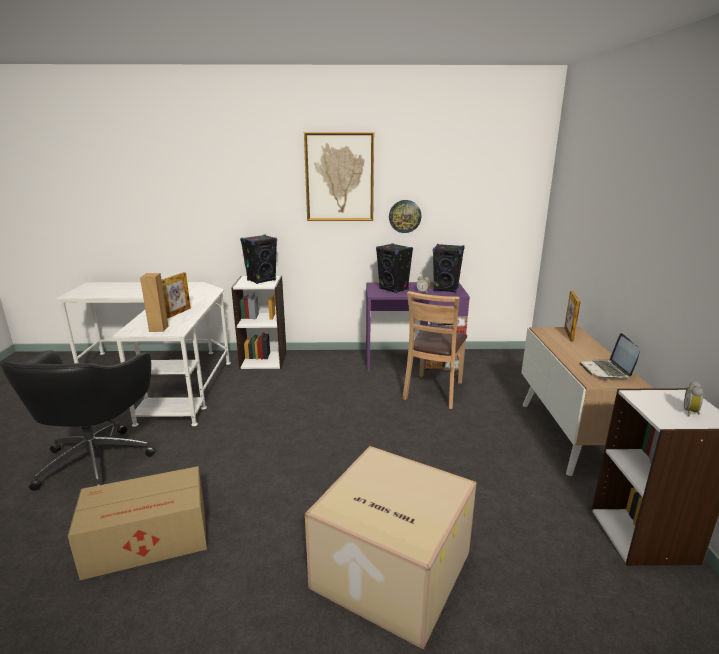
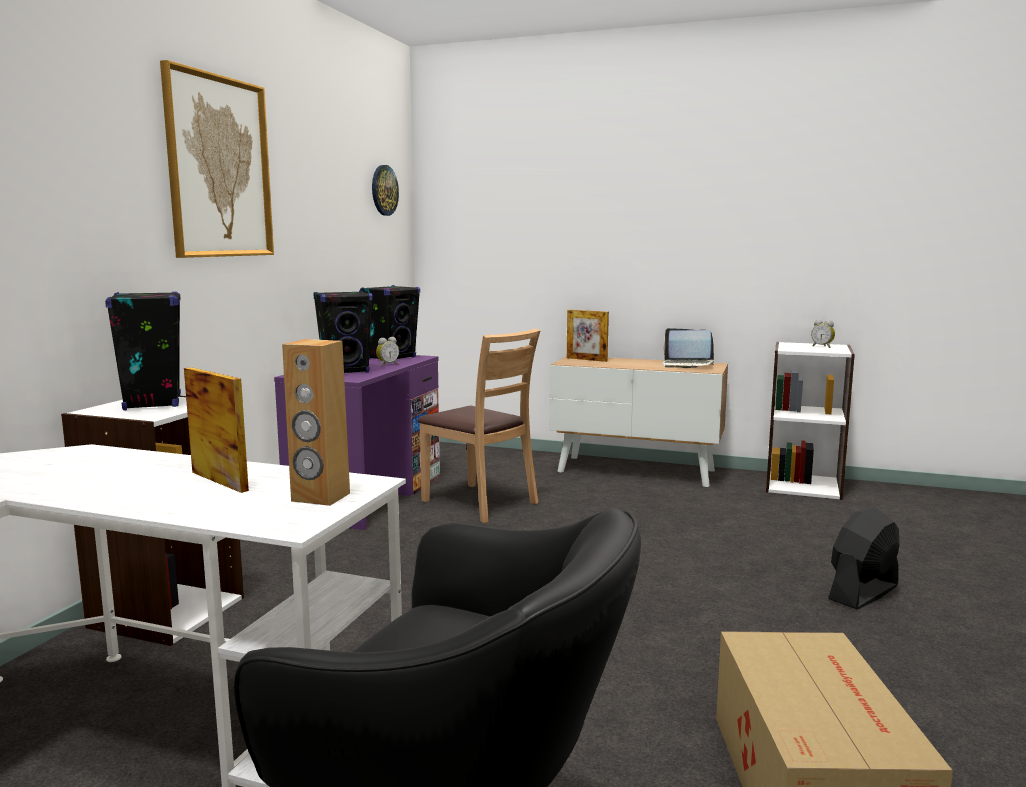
camera: 70 degrees left, 10 degrees down
(389, 570) = (863, 592): cardboard box -> black fan
(405, 216) = (302, 246): wall clock -> wall clock (384, 190)

